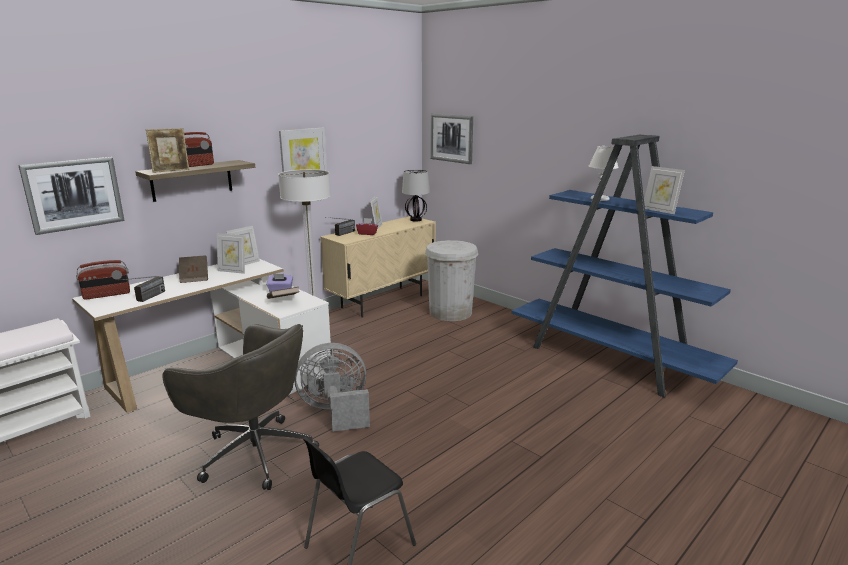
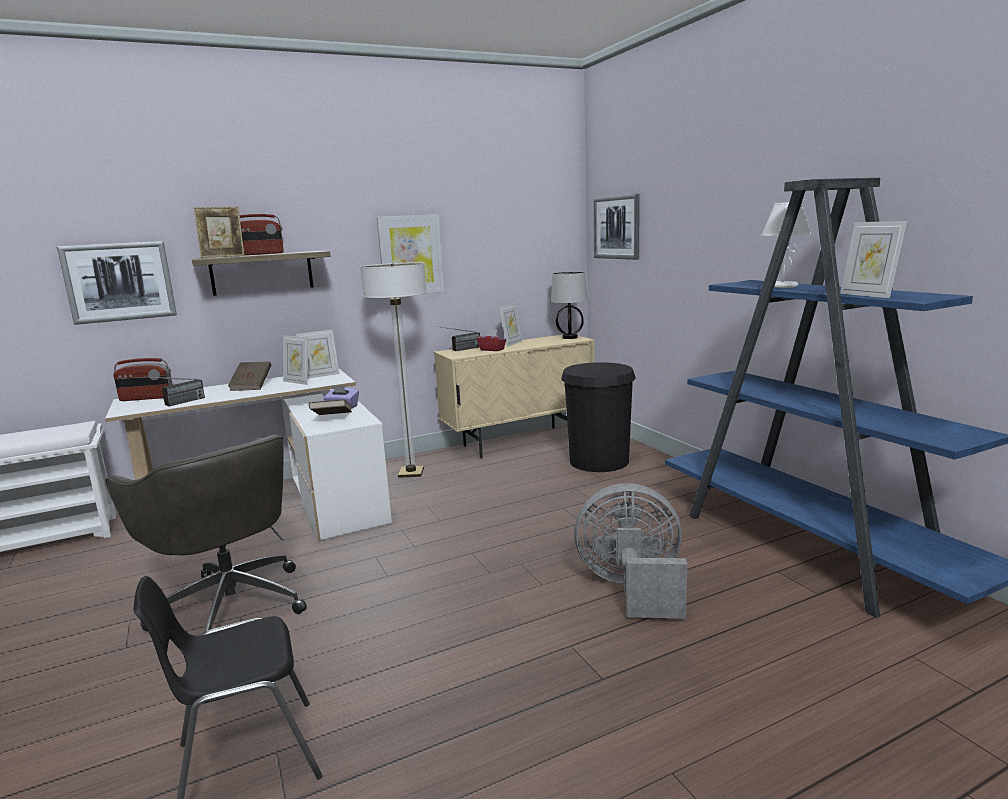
camera: 20 degrees right, 5 degrees down
(336, 412) = (362, 568): grey fan -> grey fan (632, 588)
(450, 312) = (599, 461): white trash can -> black trash can

